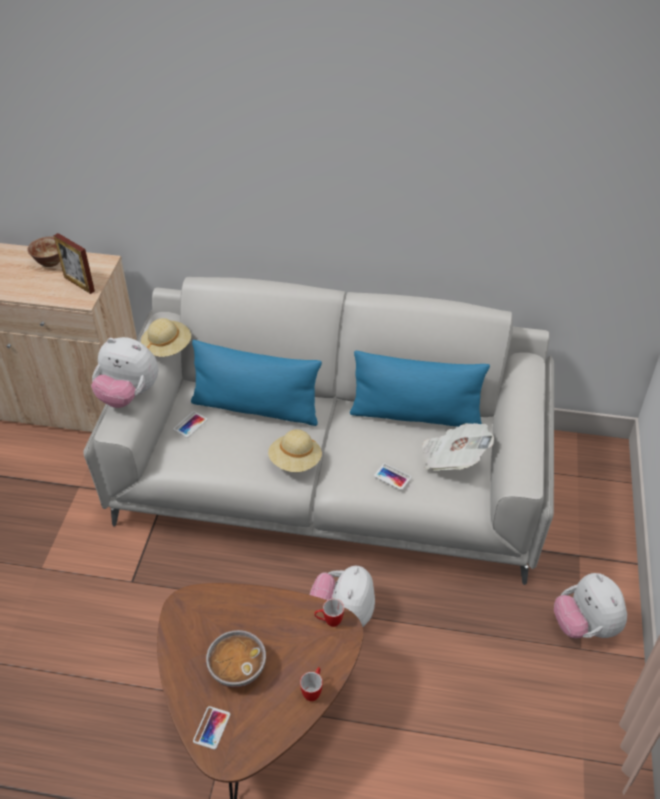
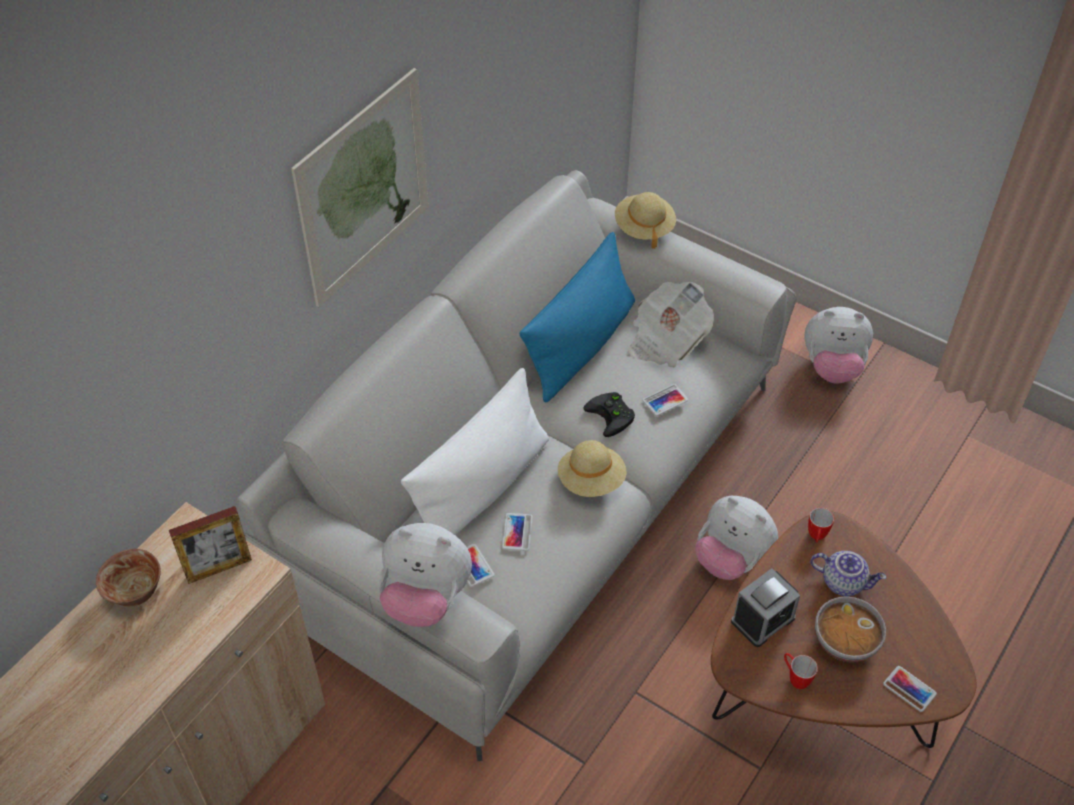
camera: 65 degrees left, 5 degrees up
(128, 395) = (426, 598): plush toy -> plush toy turned 60 degrees clockwise
(167, 347) = (358, 528): beige hat -> beige hat (644, 228)
(227, 436) = (517, 532): none -> phone
(233, 608) = (763, 619): none -> alarm clock
(256, 408) = (482, 488): blue pillow -> white pillow
(295, 652) = (844, 582): none -> teapot
(313, 690) = (895, 582): mug -> mug (795, 677)
(314, 174) = (364, 188): none -> picture
(358, 452) = (612, 416): none -> black game controller

